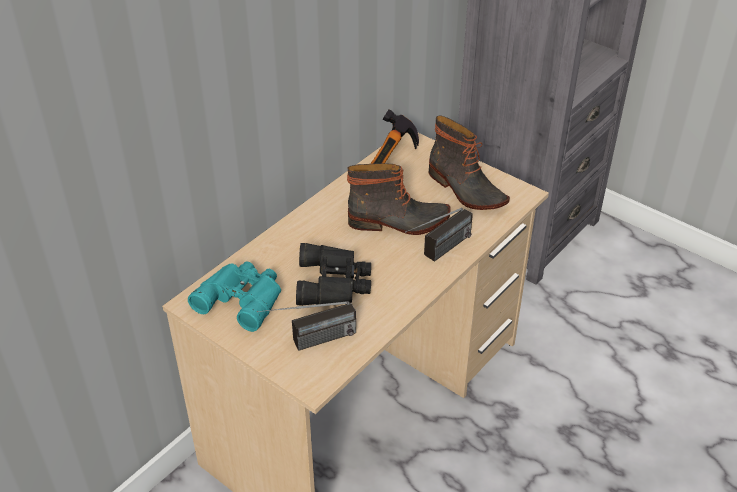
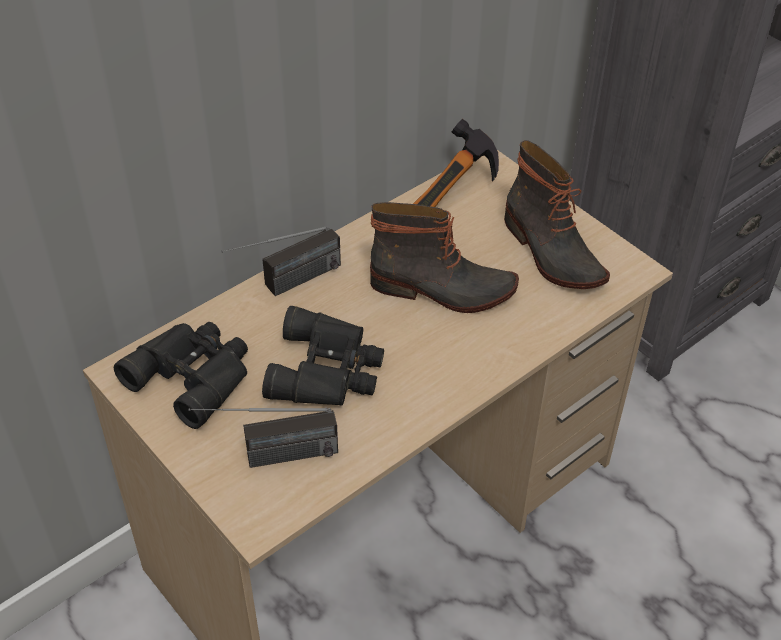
camera: 10 degrees right, 5 degrees up
(242, 298) = (194, 374): turquoise binoculars -> black binoculars
(438, 253) = (488, 345): radio -> radio (286, 285)

